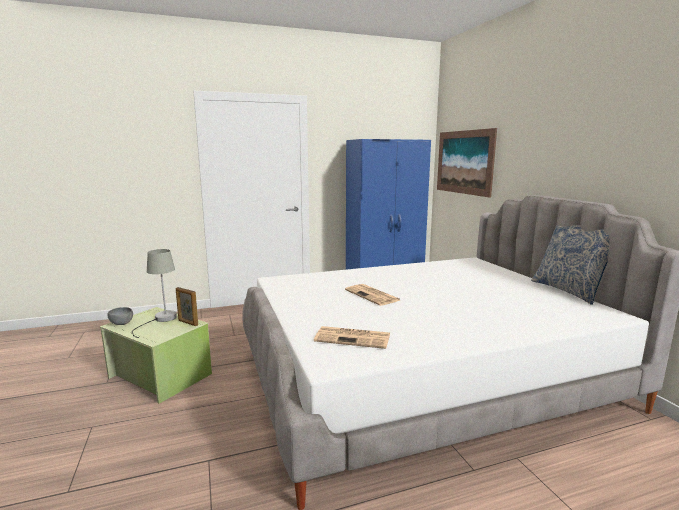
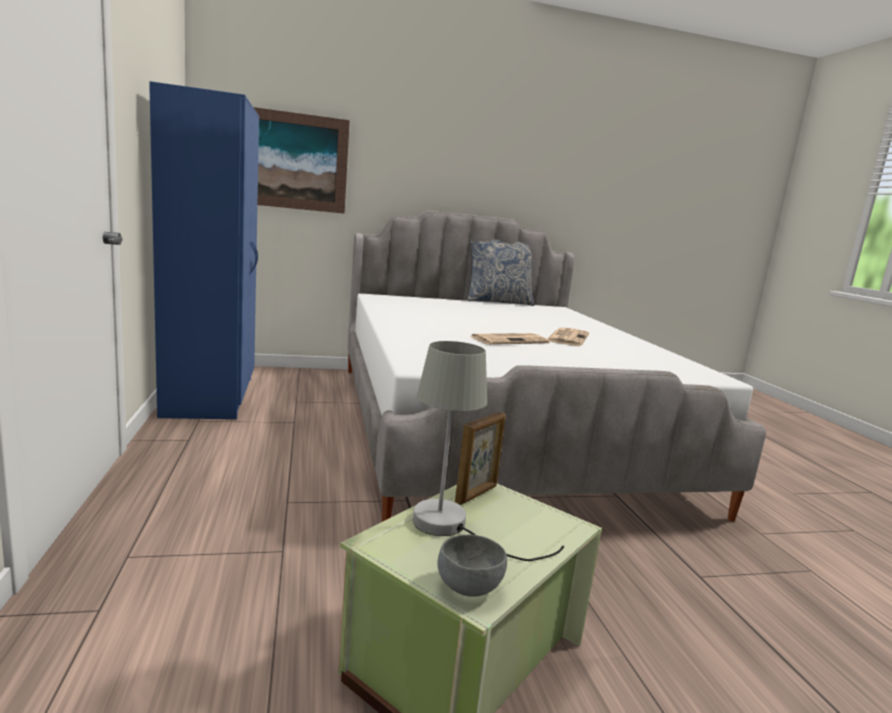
camera: 85 degrees left, 0 degrees up
(354, 338) = (646, 363): newspaper -> newspaper (567, 337)

